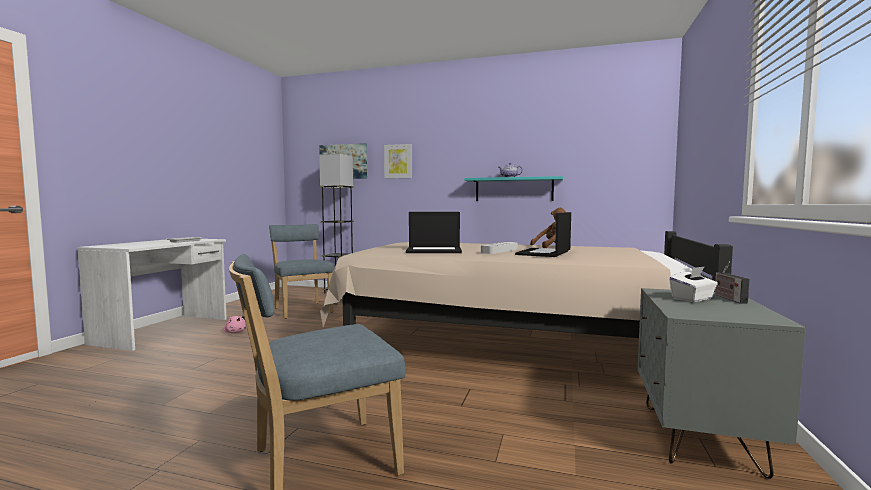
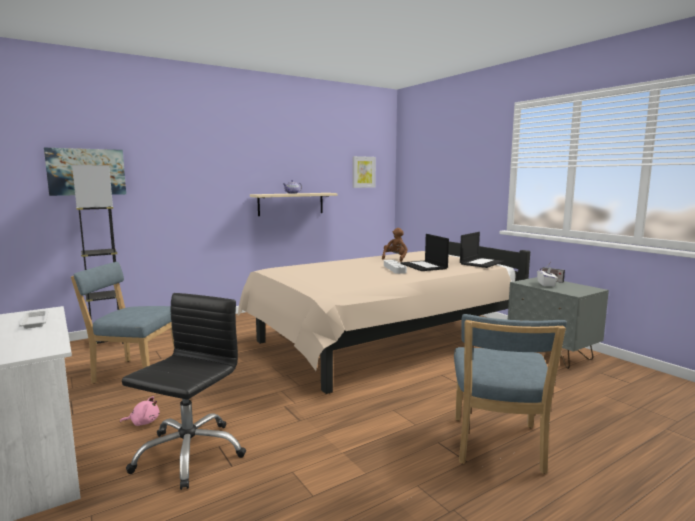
camera: 50 degrees left, 5 degrees up
(202, 354) = (189, 453): none -> black office chair
(398, 161) = (168, 174): picture -> picture (363, 172)
(434, 251) = (361, 277): laptop -> laptop (481, 263)
(514, 189) = (291, 204): turquoise shelf -> beige shelf

